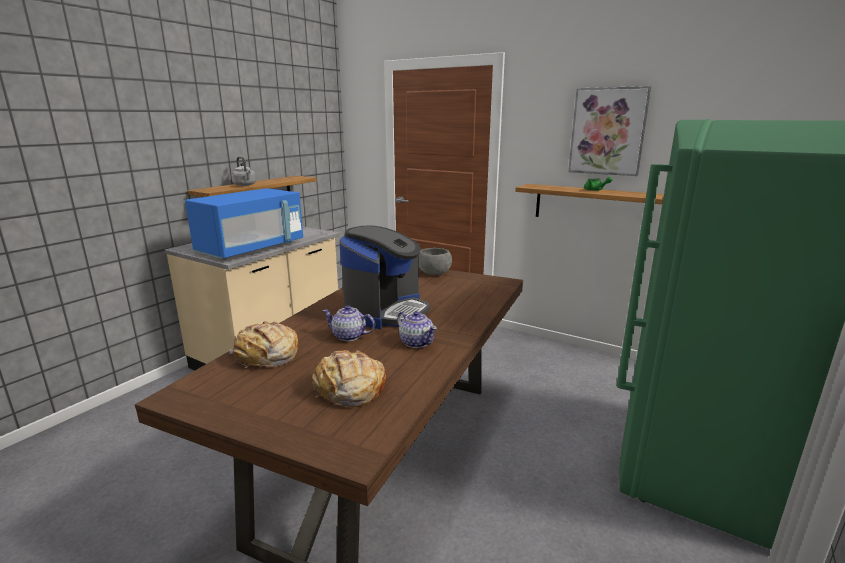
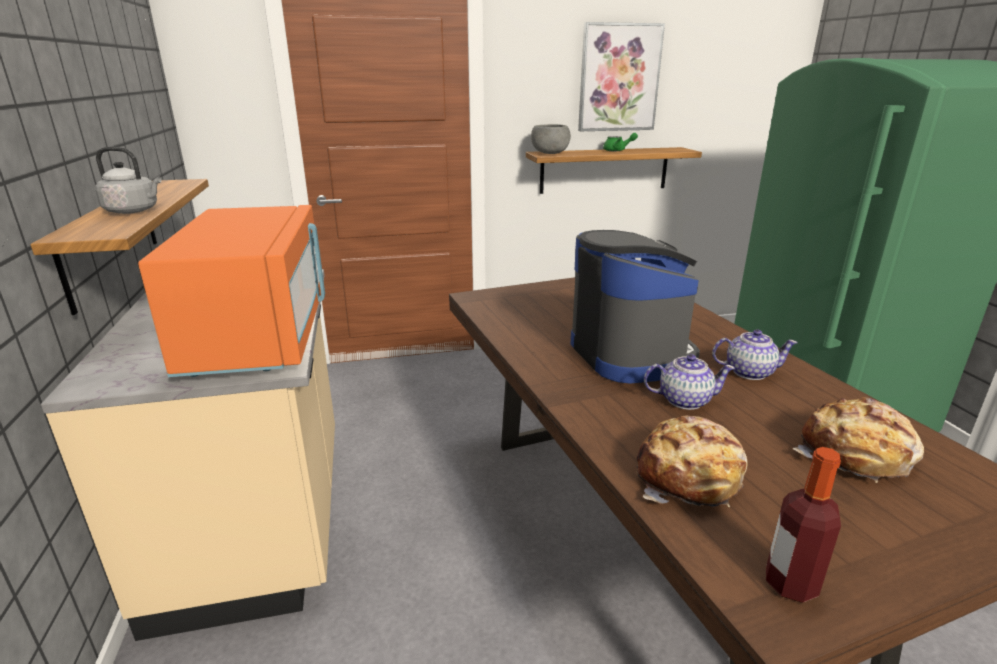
camera: 45 degrees left, 5 degrees up
(199, 395) = (790, 584): none -> bottle
(251, 249) = (260, 336): blue microwave -> orange microwave
(349, 336) = (684, 400): teapot -> teapot turned 150 degrees counterclockwise
(434, 273) = (543, 291): grey bowl -> grey bowl (550, 153)

